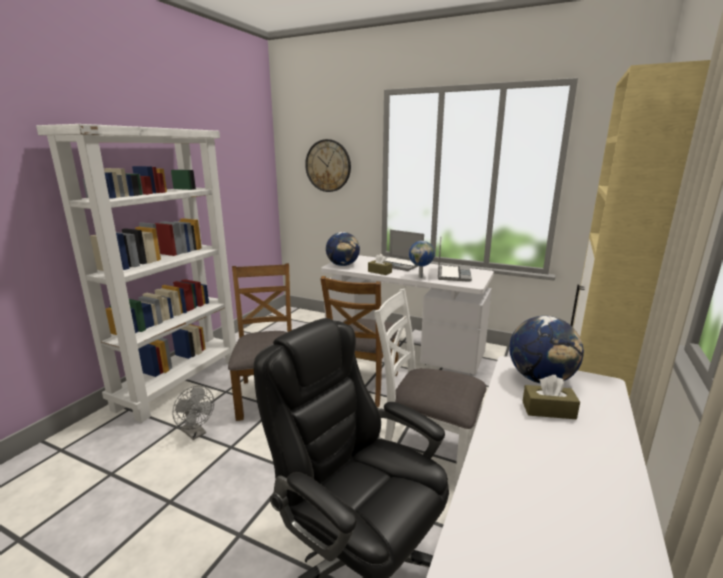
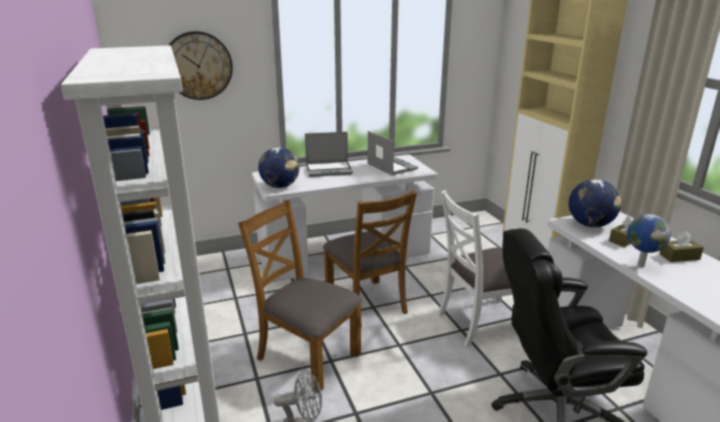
camera: 45 degrees left, 5 degrees up
(379, 272) = (330, 183): brown tissue box -> brown tissue box (679, 257)
(420, 277) = (374, 177): globe -> globe (640, 265)

